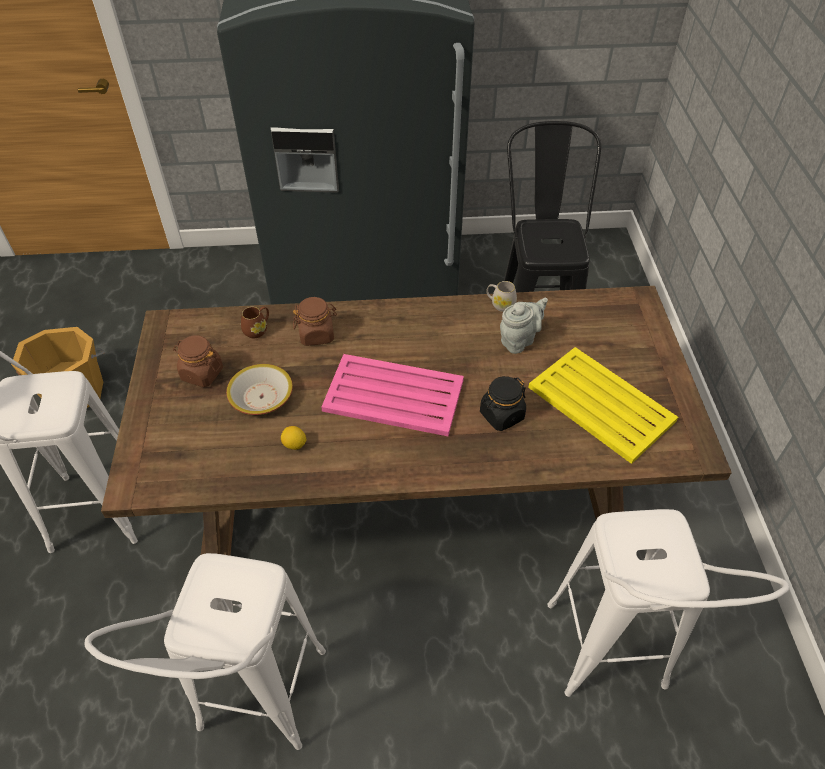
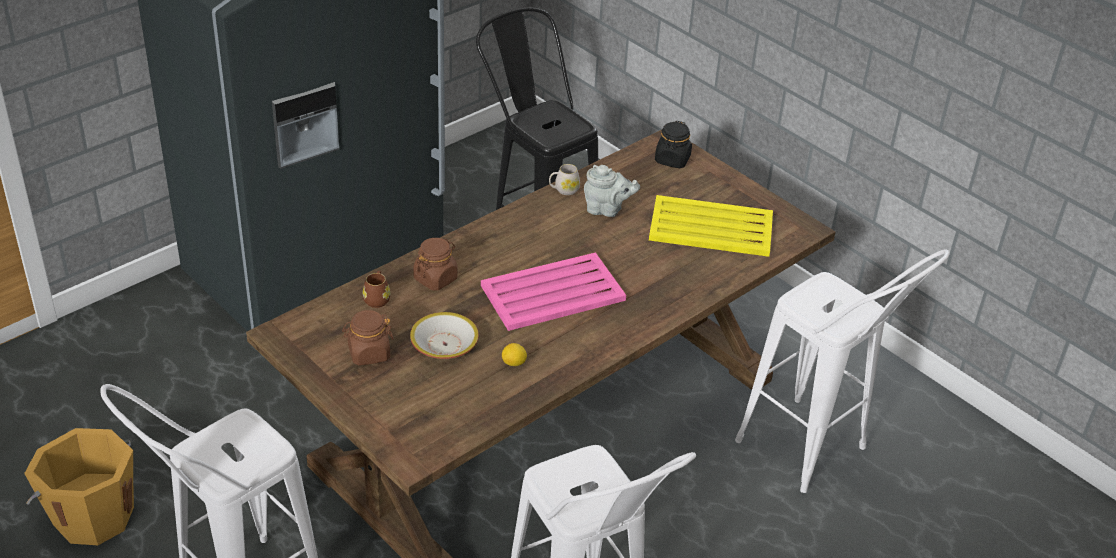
camera: 40 degrees left, 10 degrees down
(501, 415) = (649, 268): black jar -> black jar (672, 160)
(519, 340) = (607, 210): grey teapot -> grey teapot turned 90 degrees clockwise

